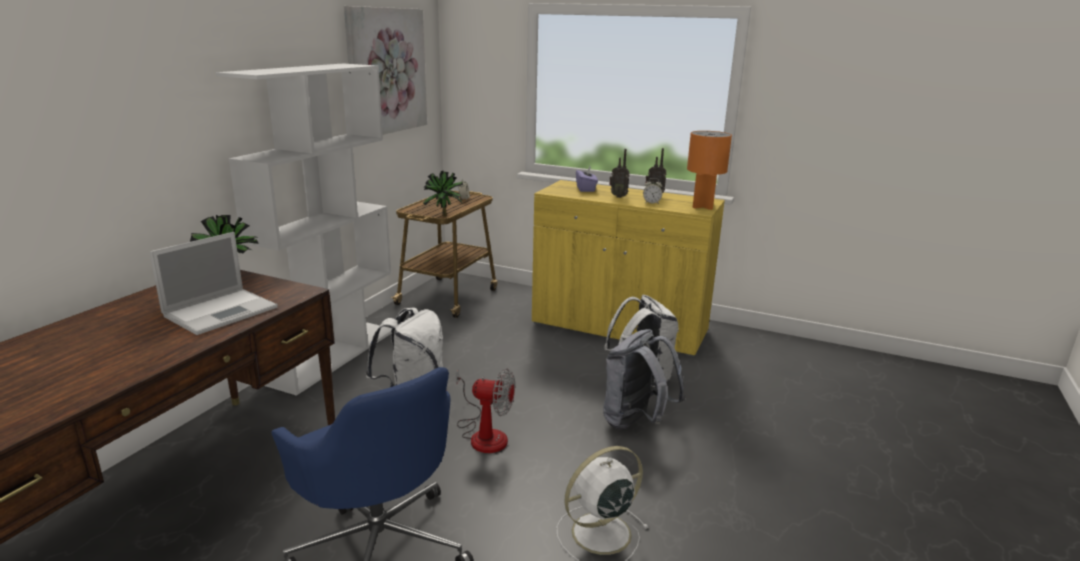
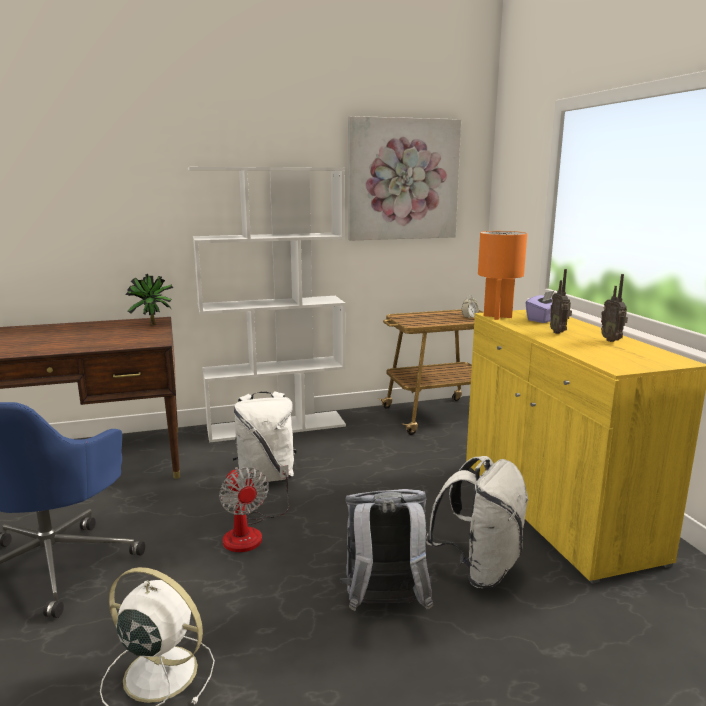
camera: 50 degrees right, 5 degrees down
(222, 311) = (94, 340): laptop -> none
(444, 217) = (411, 326): potted plant -> none
(651, 203) = (578, 346): alarm clock -> none
(702, 206) = (640, 364): orange table lamp -> orange table lamp (497, 316)

